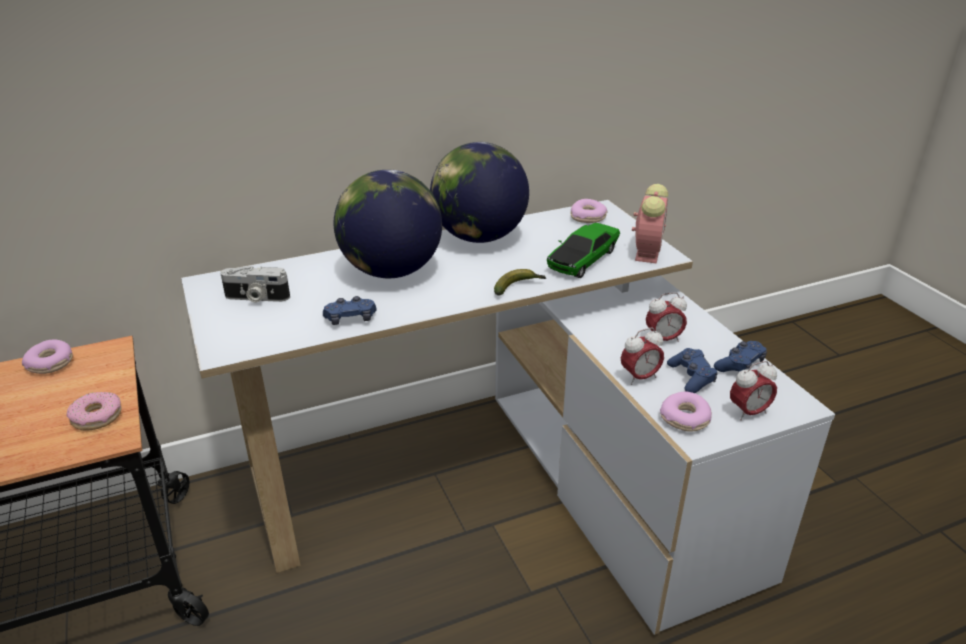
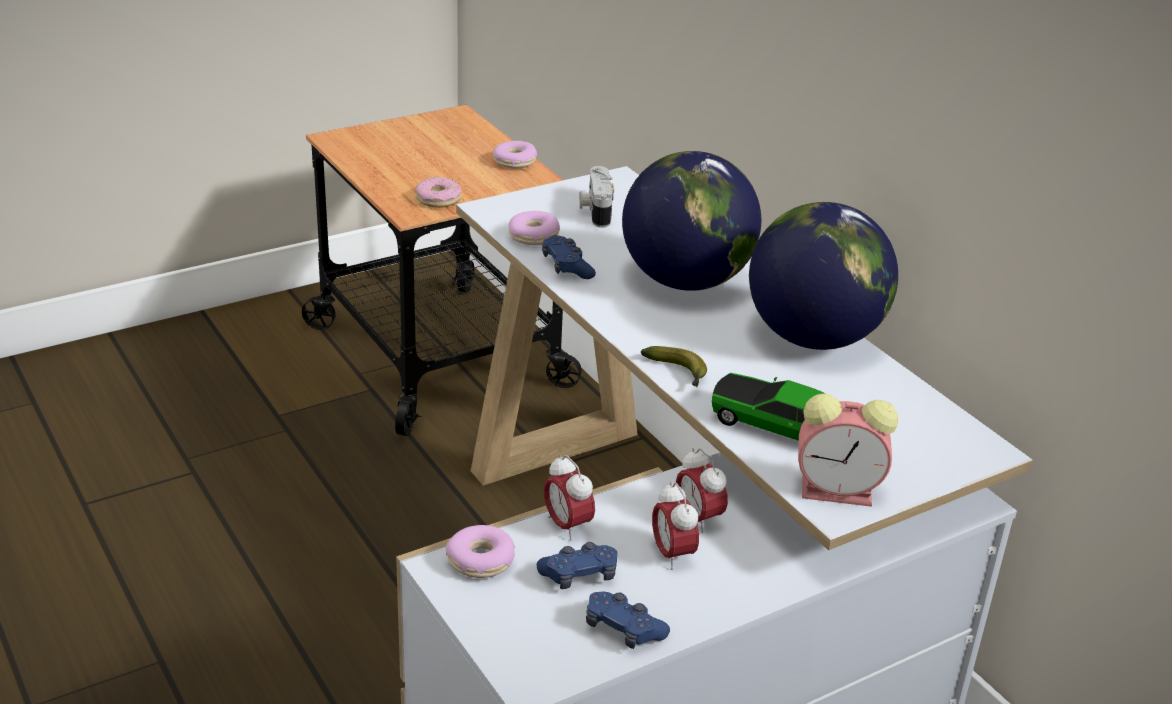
camera: 80 degrees right, 0 degrees up
(588, 217) = (939, 435): donut -> donut (533, 236)
(748, 413) = (503, 623): alarm clock -> alarm clock (698, 518)

